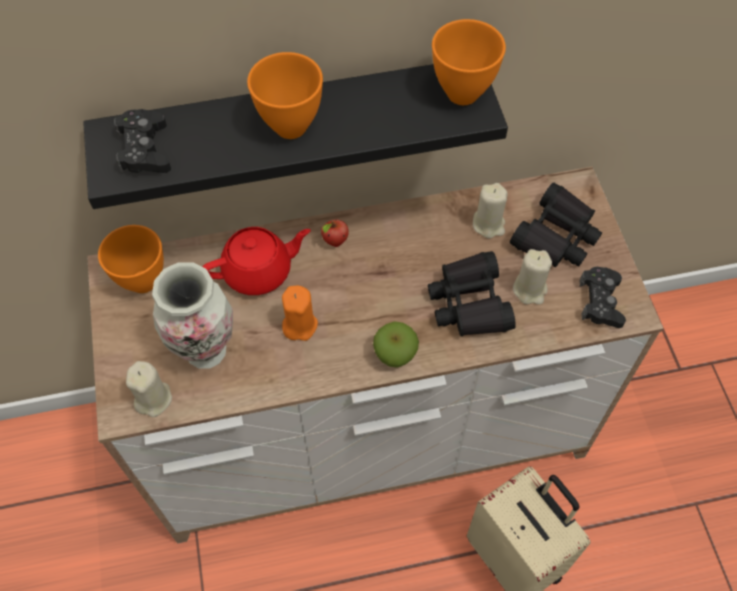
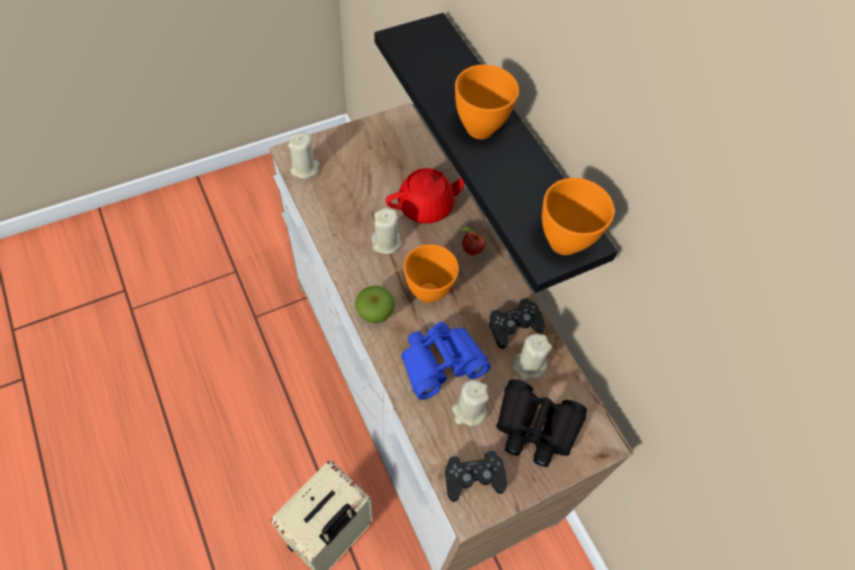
camera: 70 degrees right, 0 degrees up
(141, 282) = (397, 138): orange bowl -> orange bowl (427, 291)
(144, 149) = (427, 50): black game controller -> black game controller (514, 326)
(206, 351) = (349, 190): vase -> none
(259, 271) = (427, 206): red teapot -> red teapot turned 75 degrees counterclockwise
(299, 325) = (386, 242): orange candle -> beige candle
(469, 303) = (440, 362): black binoculars -> blue binoculars

